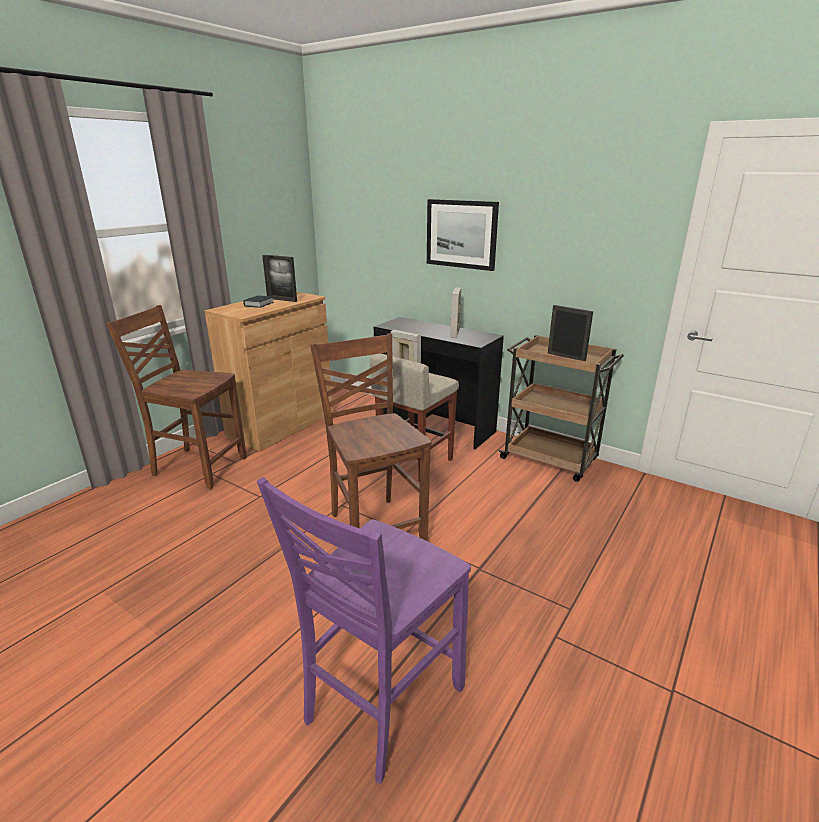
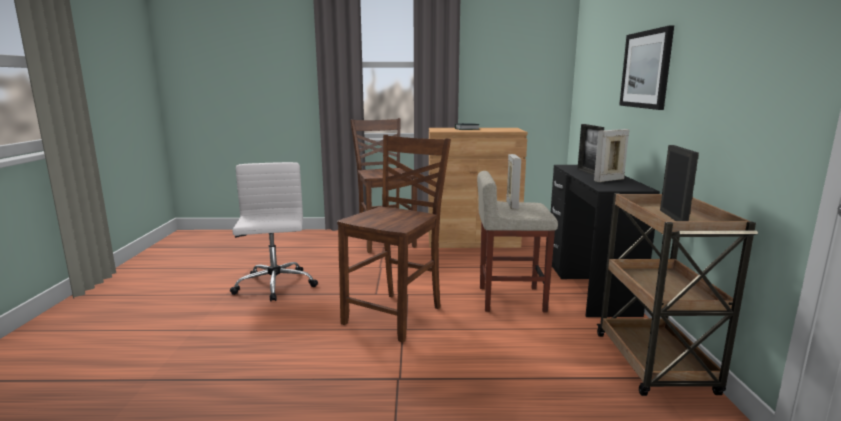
camera: 55 degrees right, 10 degrees down
(197, 585) = (275, 286): none -> white office chair
(282, 300) = (490, 129): picture frame -> picture frame (588, 172)
(380, 704) = (207, 384): purple chair -> none

